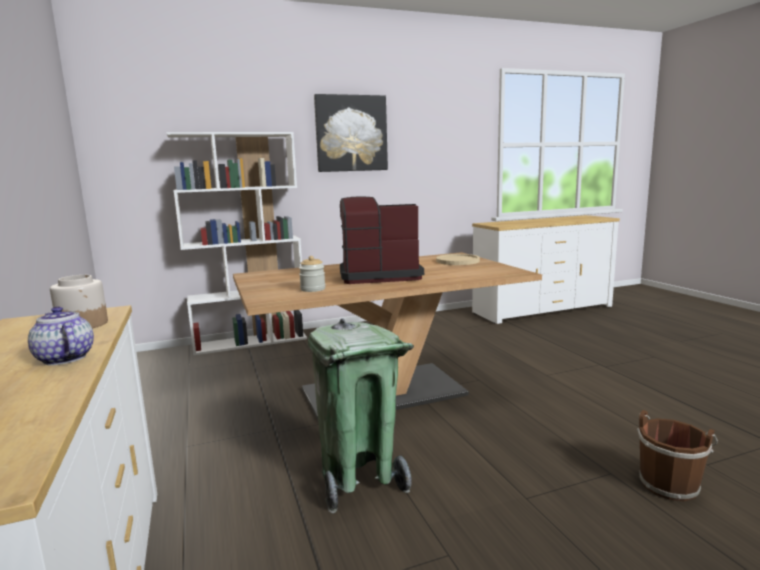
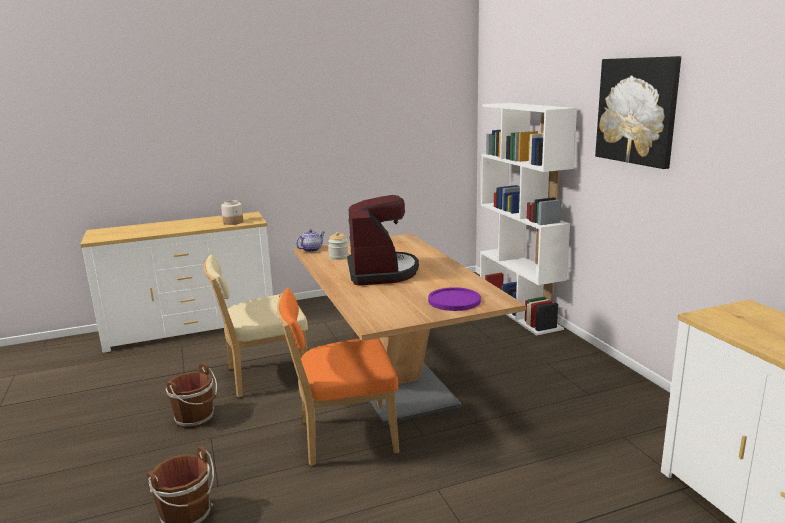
camera: 90 degrees right, 5 degrees up
(64, 358) = (185, 228): teapot -> teapot (311, 249)
(359, 479) = (263, 376): green trash can -> beige chair
(457, 261) = (454, 300): beige plate -> purple plate
(484, 524) = (196, 418): none -> brown bucket
(494, 412) = (342, 437): none -> orange chair

